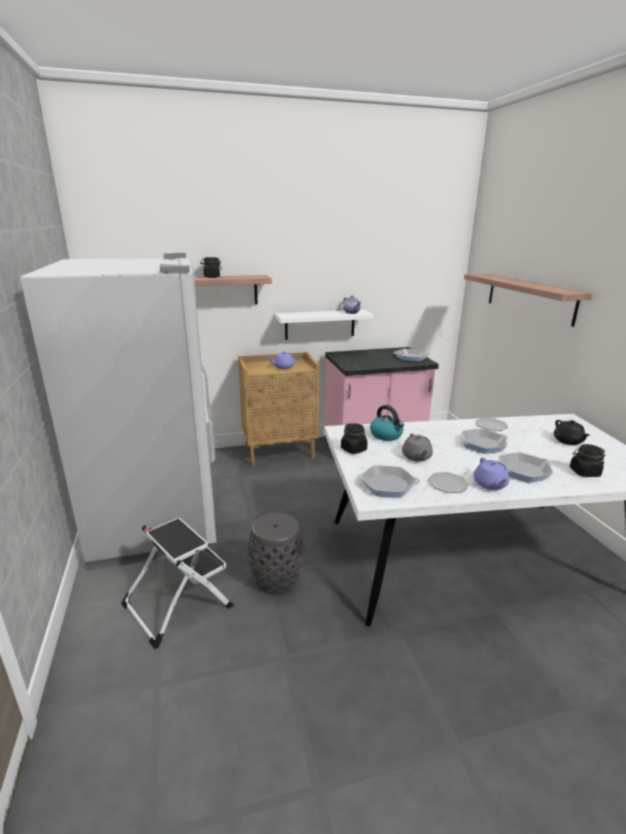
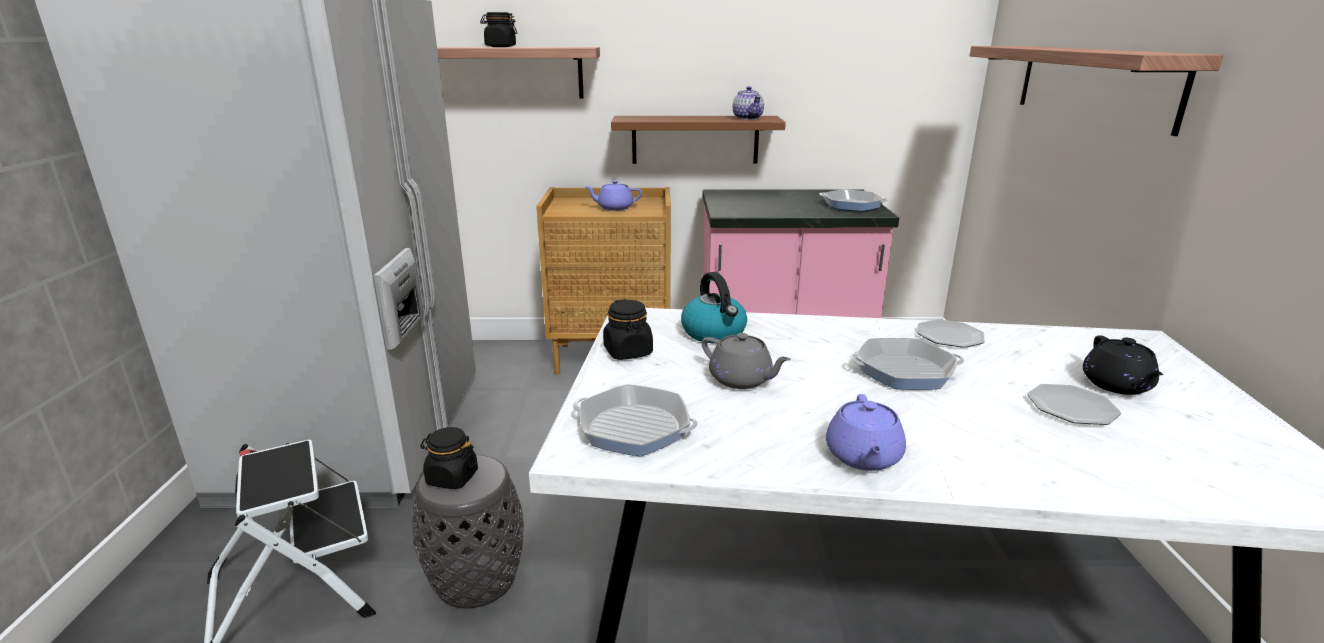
camera: 15 degrees right, 0 degrees up
(320, 324) = (695, 139): white shelf -> brown shelf
(416, 457) = (741, 380): grey teapot -> grey teapot turned 60 degrees counterclockwise
(447, 484) = (765, 442): plate -> plate (1070, 407)
(523, 471) = (964, 437): frying pan -> none
(584, 472) = (1121, 460): black jar -> black jar (452, 478)

